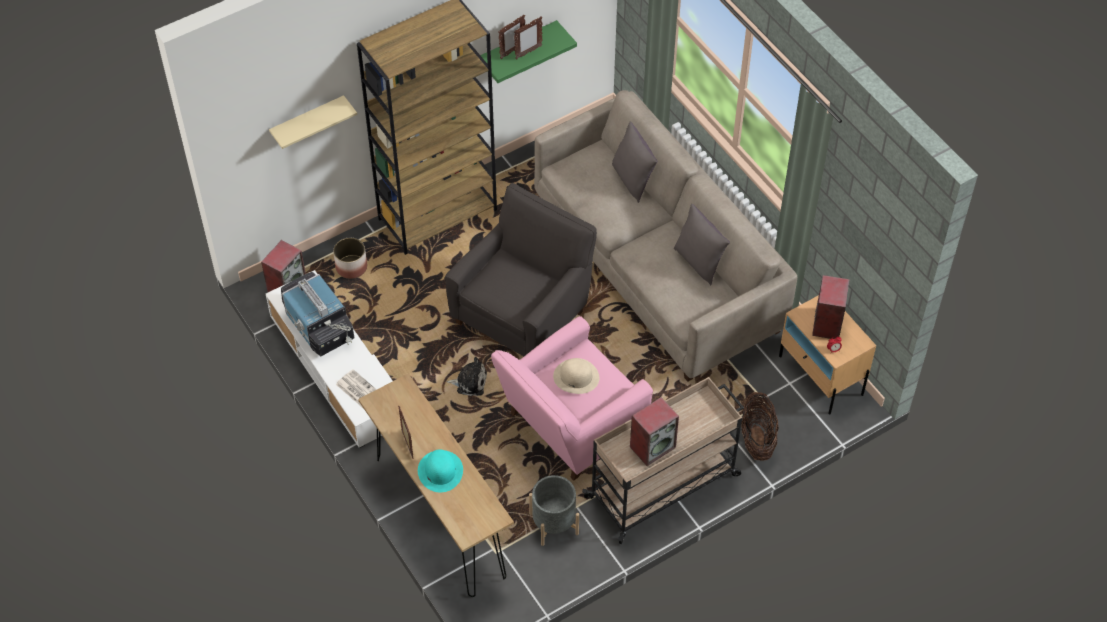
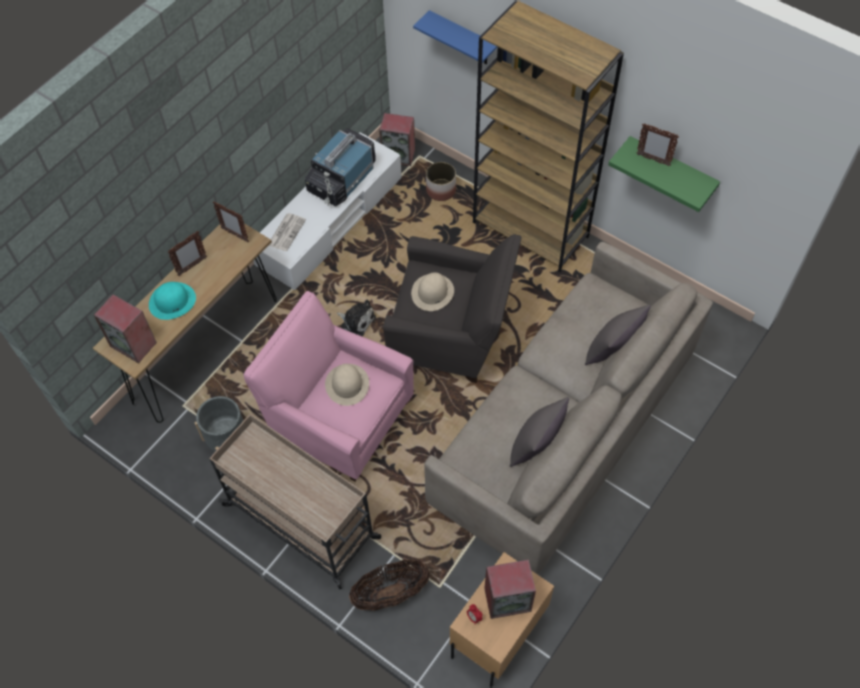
camera: 70 degrees right, 5 degrees up
(308, 123) = (463, 39): beige shelf -> blue shelf
(469, 382) = (356, 320): plush toy -> plush toy turned 45 degrees counterclockwise
(509, 284) = (432, 292): none -> beige hat
(528, 52) = (660, 173): picture frame -> picture frame (235, 235)
(652, 446) = (270, 472): speaker -> speaker (134, 344)

